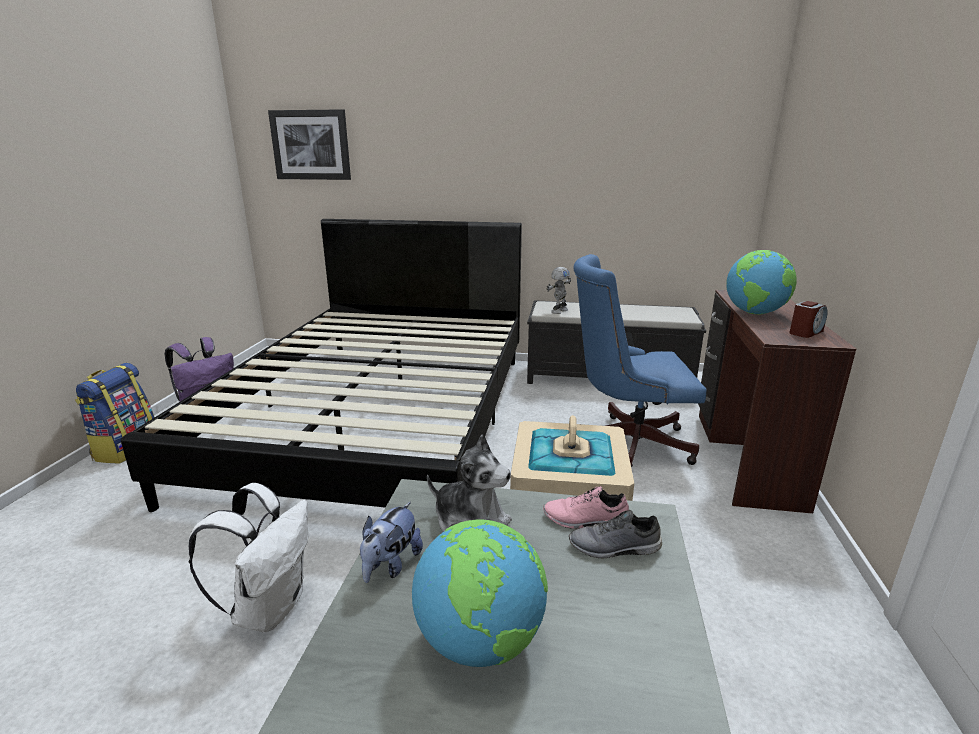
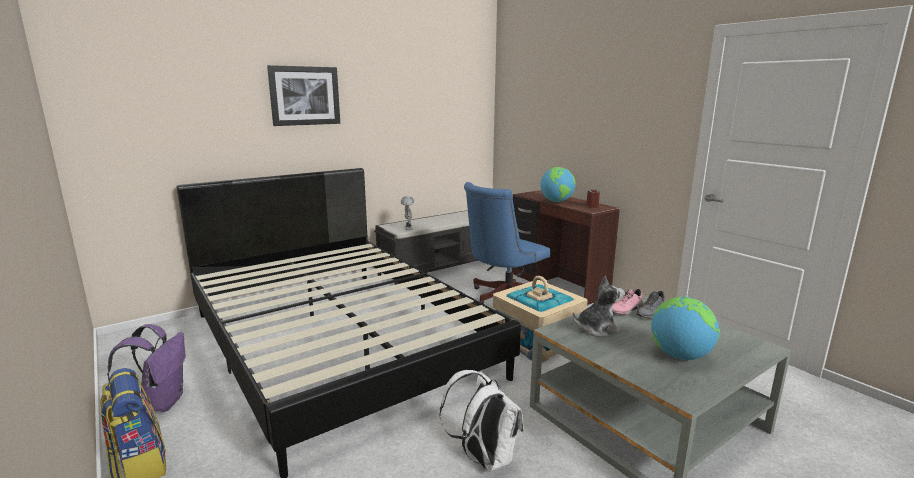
camera: 45 degrees left, 5 degrees down
(311, 145) = (155, 114): picture -> picture (305, 96)
(391, 565) = (608, 355): plush toy -> none

